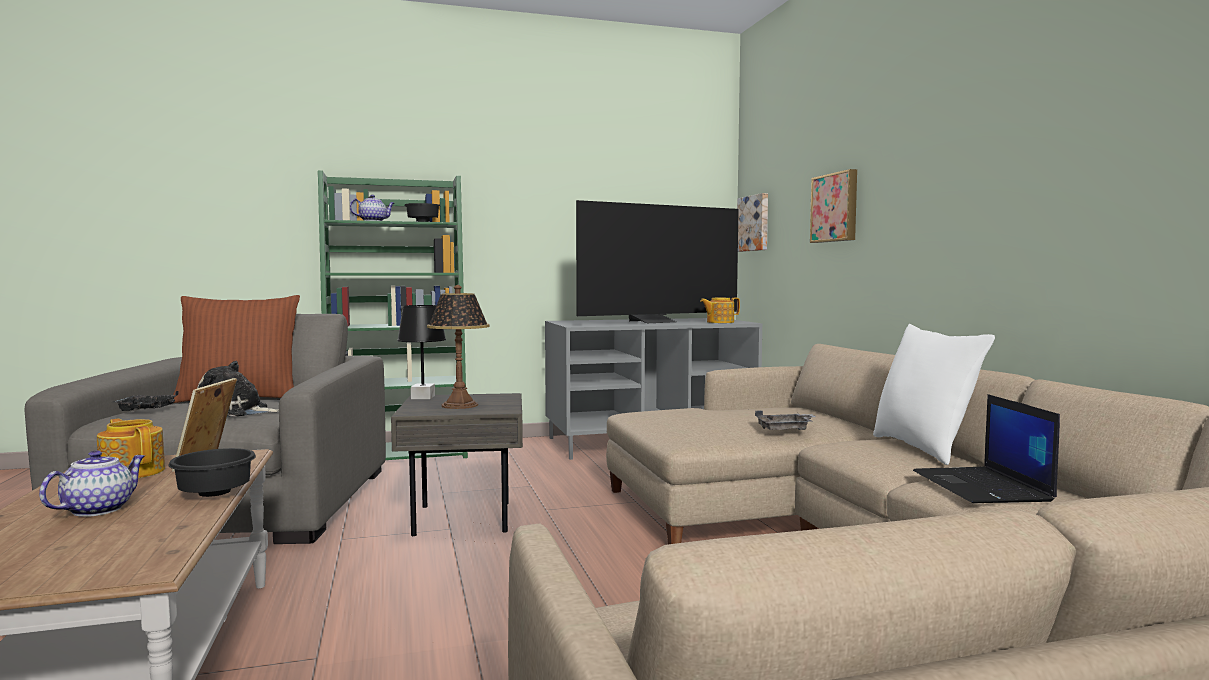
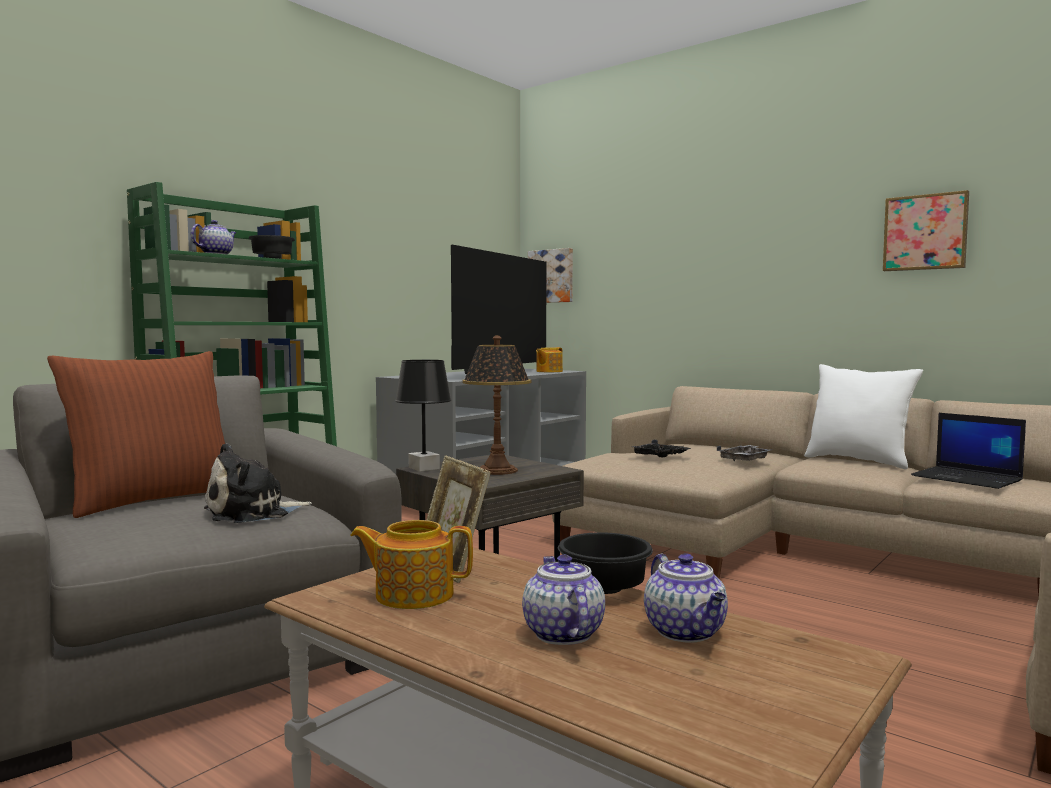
camera: 35 degrees left, 0 degrees up
(143, 528) = (686, 632): none -> teapot
(146, 410) = (109, 530): black tray -> black tray (659, 456)
(836, 207) = (672, 266): picture -> picture (925, 232)

